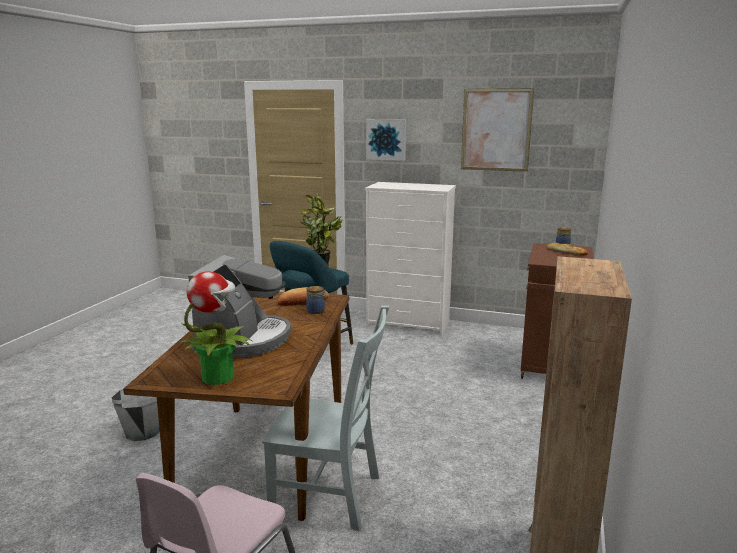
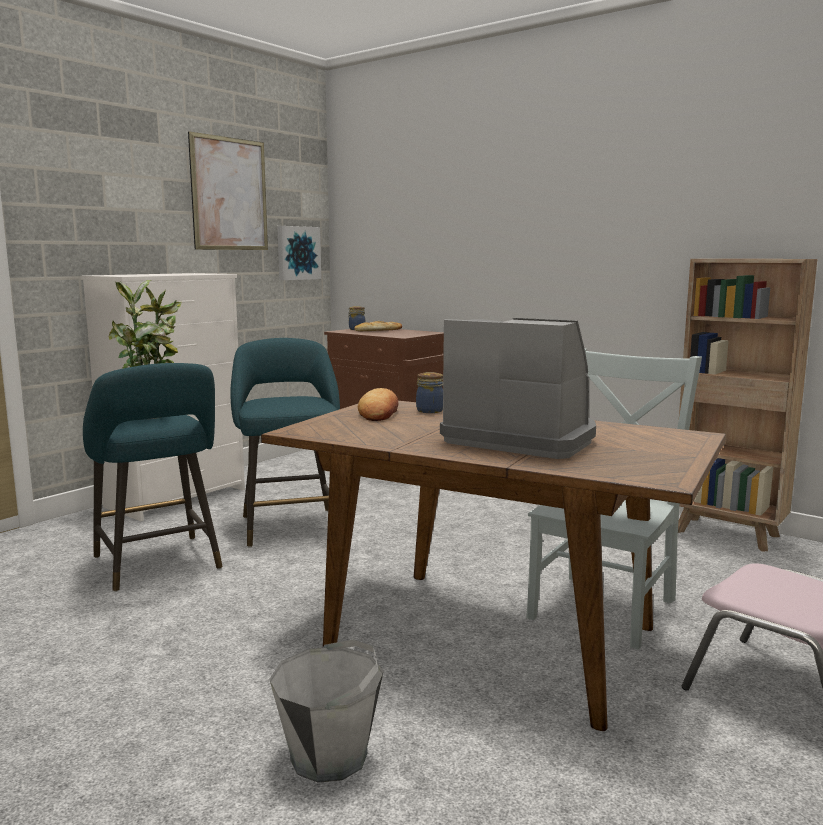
camera: 70 degrees left, 5 degrees down
(218, 377) = (656, 452): potted plant -> none
(386, 139) = (83, 202): picture -> picture (297, 253)
(393, 362) = (290, 525): none -> turquoise stool

